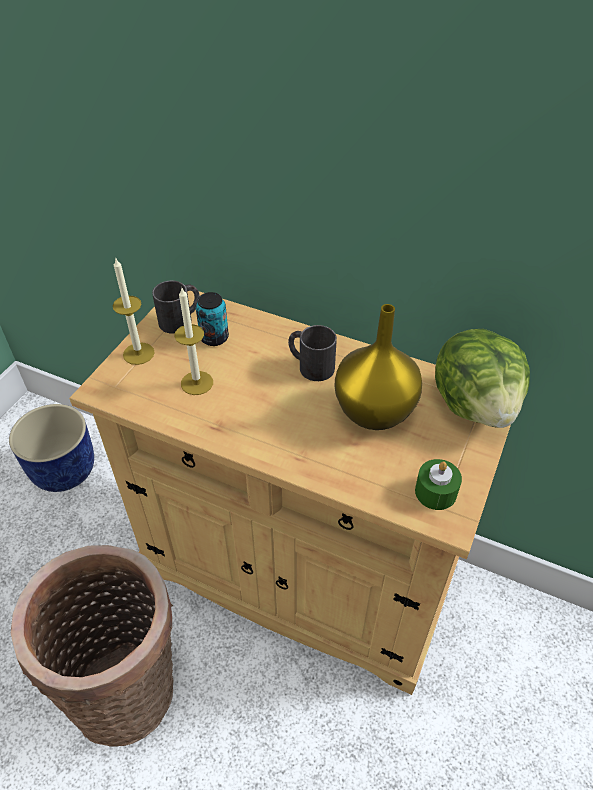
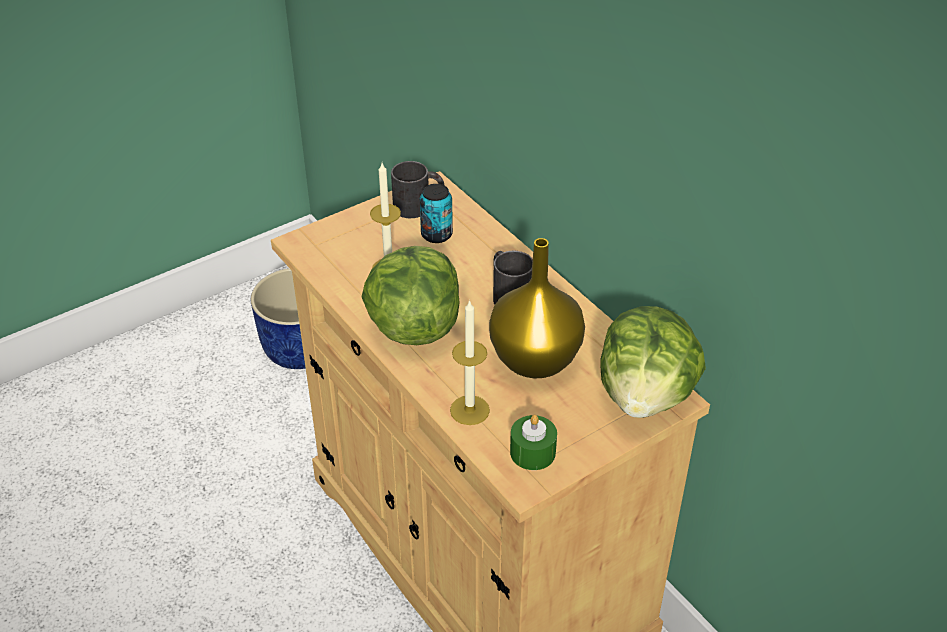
camera: 30 degrees right, 5 degrees down
(129, 687) = (238, 581): basket -> none
(138, 353) = (356, 223): candle -> candle (469, 410)
(256, 424) = (413, 326): none -> lettuce

